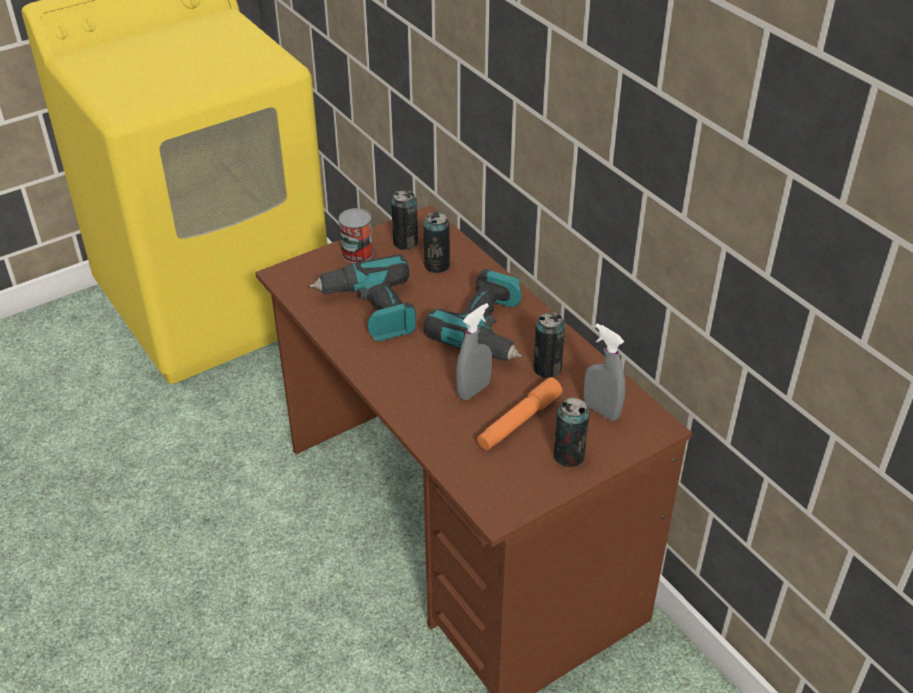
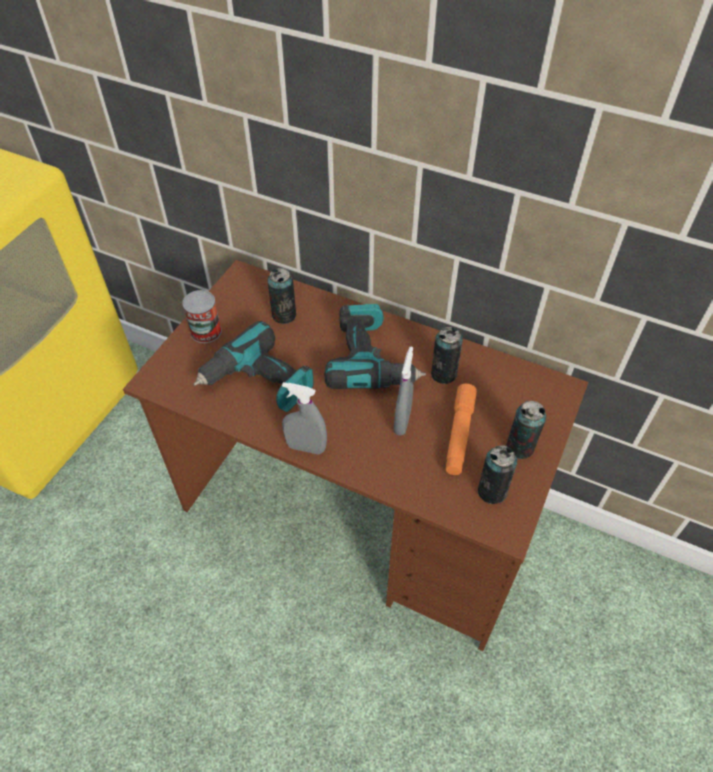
camera: 30 degrees left, 10 degrees up
(405, 242) = (241, 304): can -> can (492, 491)
(601, 411) = (512, 394): grey spray bottle -> grey spray bottle (306, 447)

